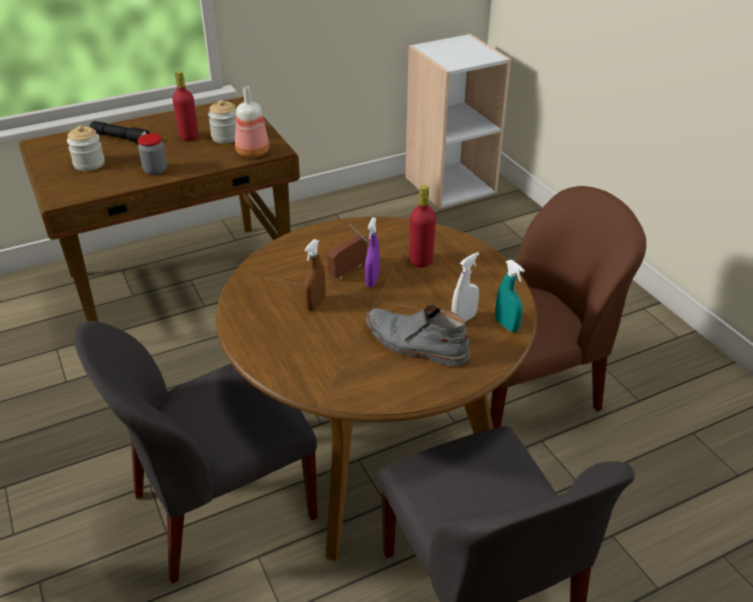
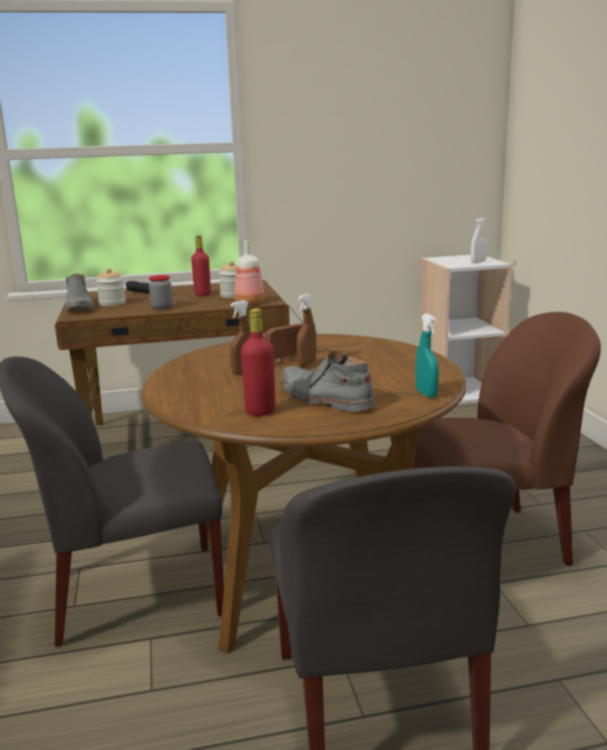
camera: 15 degrees right, 20 degrees down
(53, 175) = (80, 307): none -> grey boot
(372, 280) = (307, 364): purple spray bottle -> brown spray bottle
(421, 261) = (362, 356): red bottle -> red bottle (260, 411)
(463, 319) = (383, 388): white spray bottle -> white spray bottle (478, 262)

